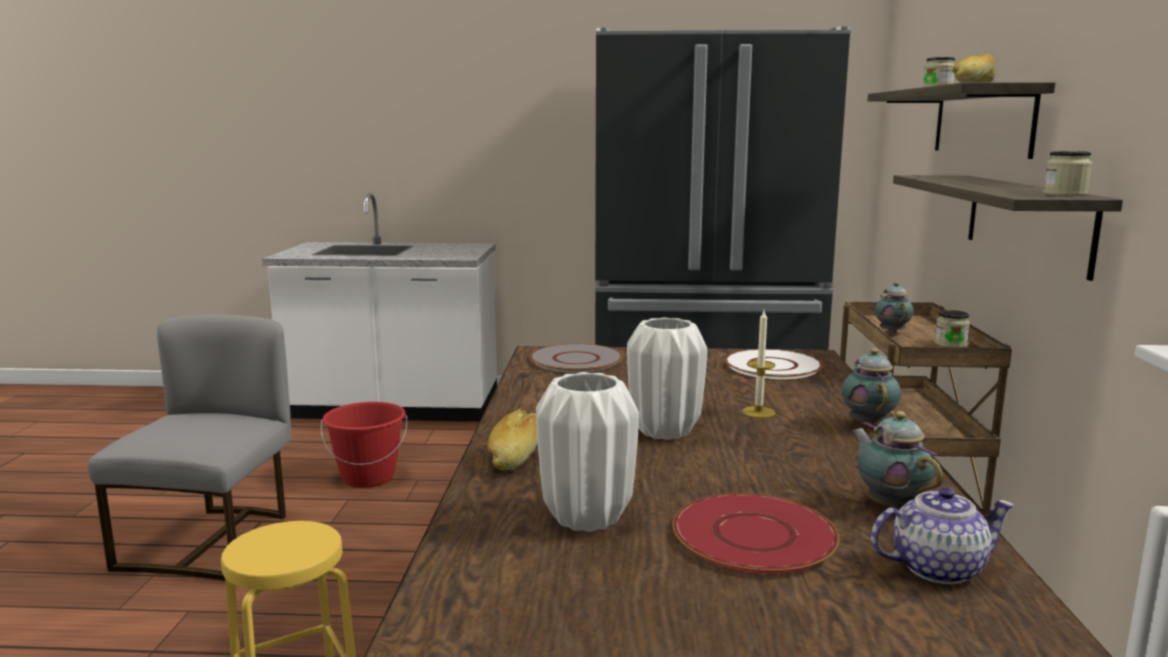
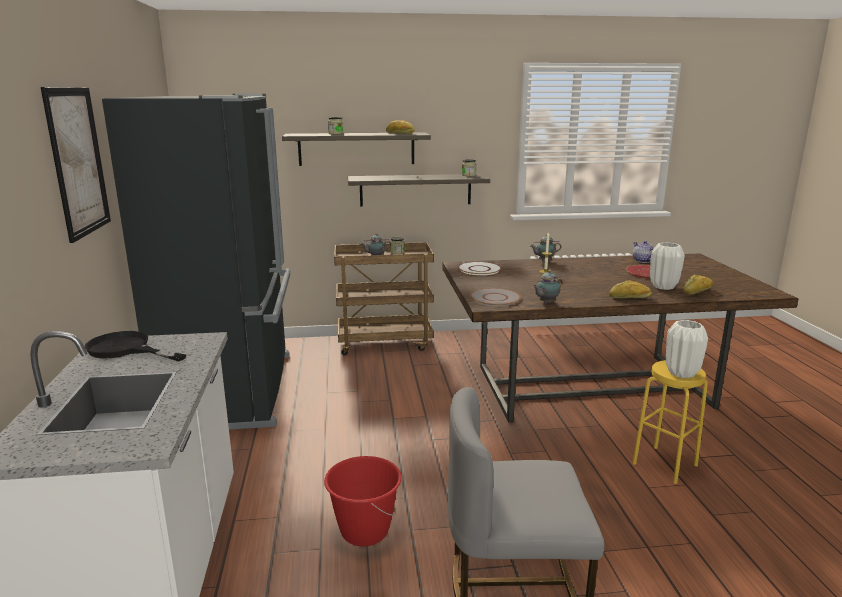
camera: 100 degrees left, 5 degrees up
(459, 247) = (126, 349): none -> black frying pan
(519, 560) = (697, 291): none -> bread
(540, 99) = (78, 161): none -> picture
(664, 431) = (580, 282): white vase -> white vase (681, 373)
(889, 505) = (611, 262): teapot -> teapot (546, 303)

